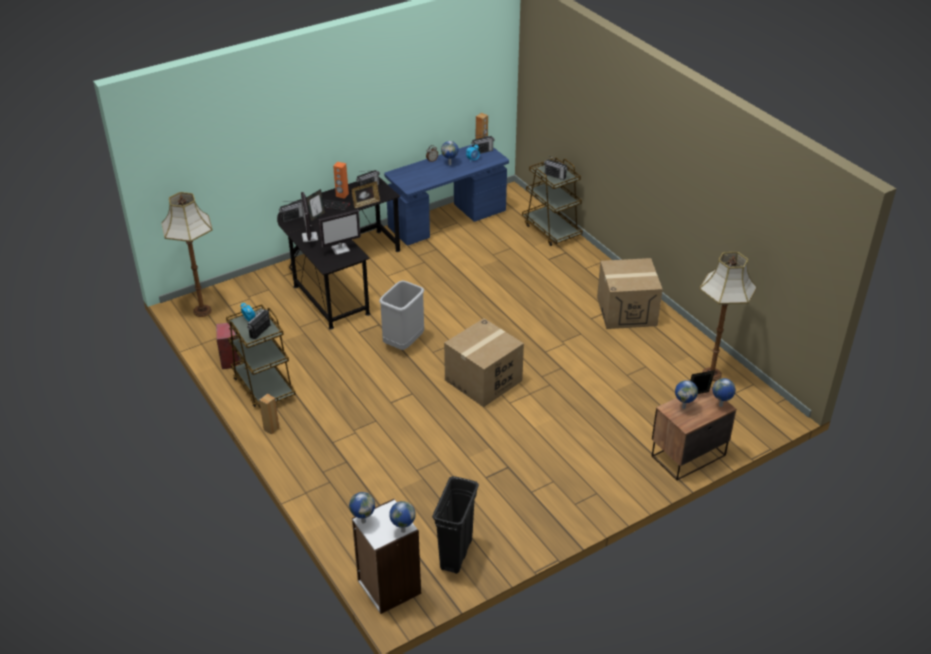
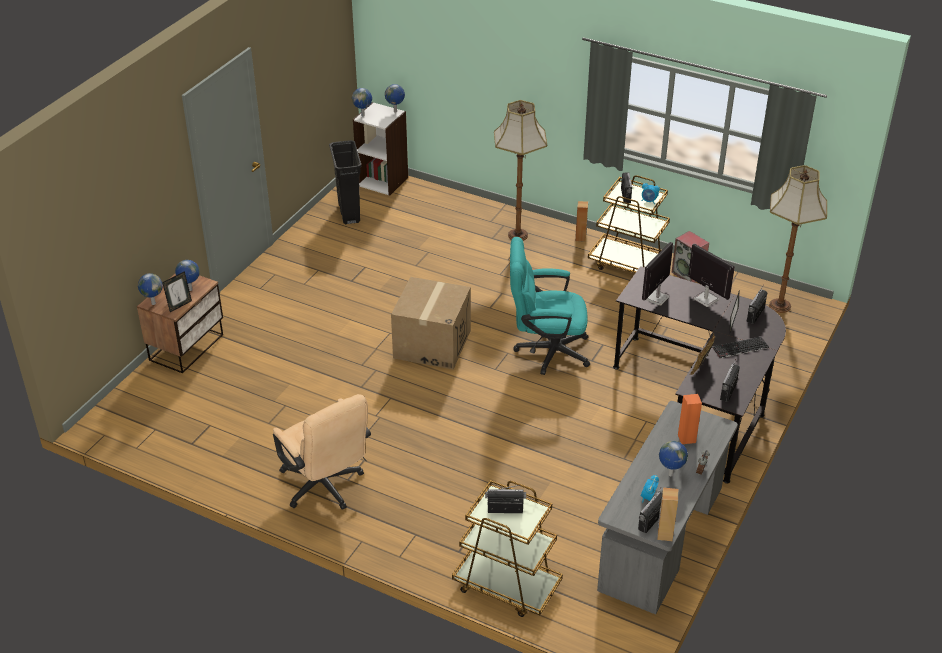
camera: 150 degrees right, 0 degrees up
(342, 195) = (742, 366): orange speaker -> orange speaker (686, 438)
(404, 343) = (545, 351): grey trash can -> turquoise office chair
(447, 220) = (661, 540): blue desk -> grey desk
(626, 311) = (325, 488): cardboard box -> beige office chair
(712, 374) = (187, 442): floor lamp -> floor lamp (517, 235)

